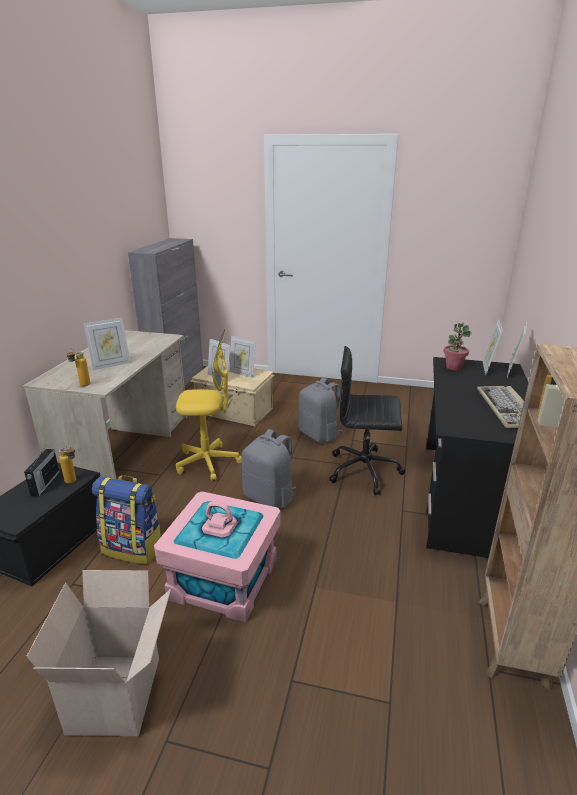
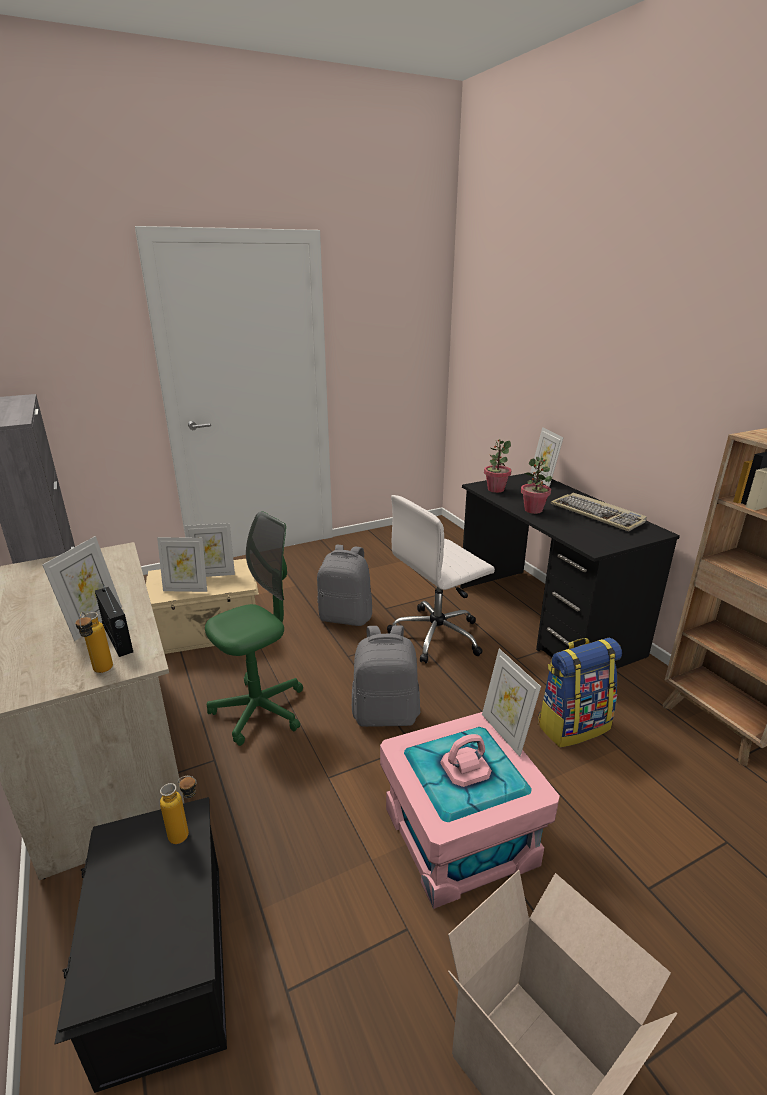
camera: 40 degrees left, 0 degrees up
(45, 484) = (138, 868): radio -> radio (118, 639)
(134, 548) = (307, 877): backpack -> backpack (573, 725)
(208, 463) = (259, 711): yellow office chair -> green office chair
(365, 470) = (438, 635): black office chair -> white office chair
(455, 389) = (533, 510): none -> potted plant
(488, 369) = (522, 483): picture frame -> picture frame (505, 732)

